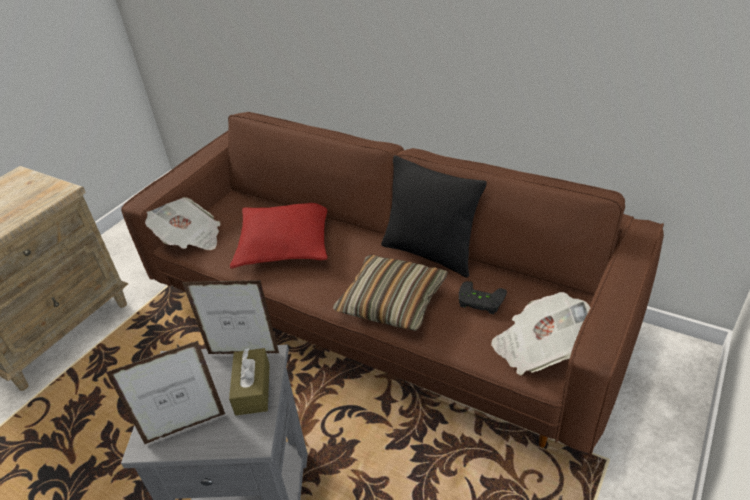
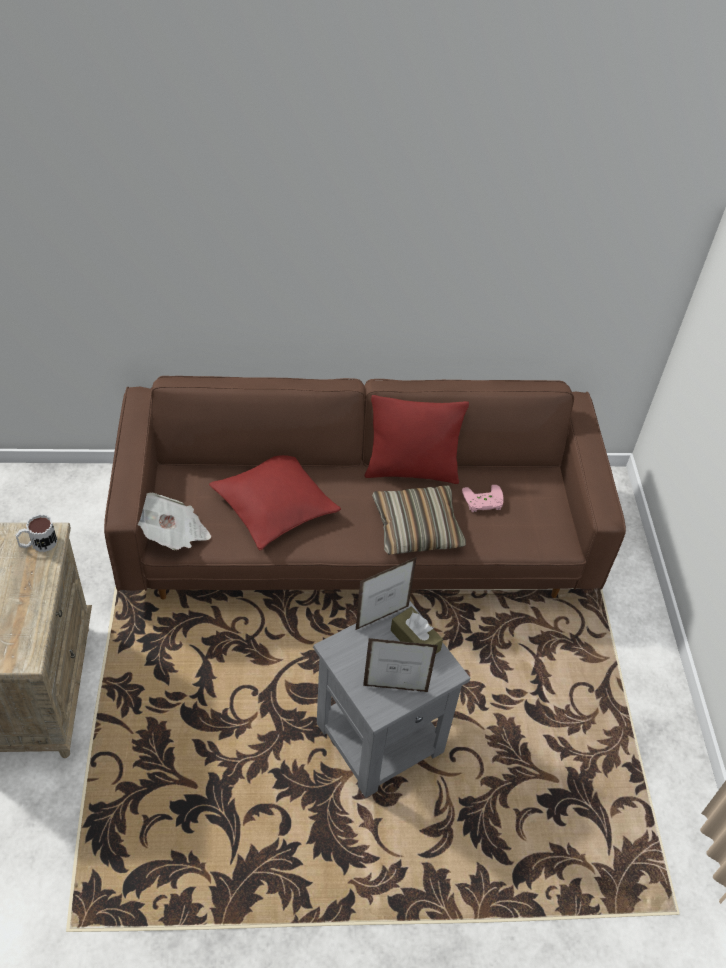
camera: 40 degrees left, 10 degrees up
(47, 193) = (38, 543): none -> mug
(185, 429) = (395, 688): picture frame -> picture frame turned 120 degrees counterclockwise
(430, 253) = (411, 471): black pillow -> red pillow
(480, 302) = (483, 502): black game controller -> pink game controller
(537, 349) = (548, 526): newspaper -> none

